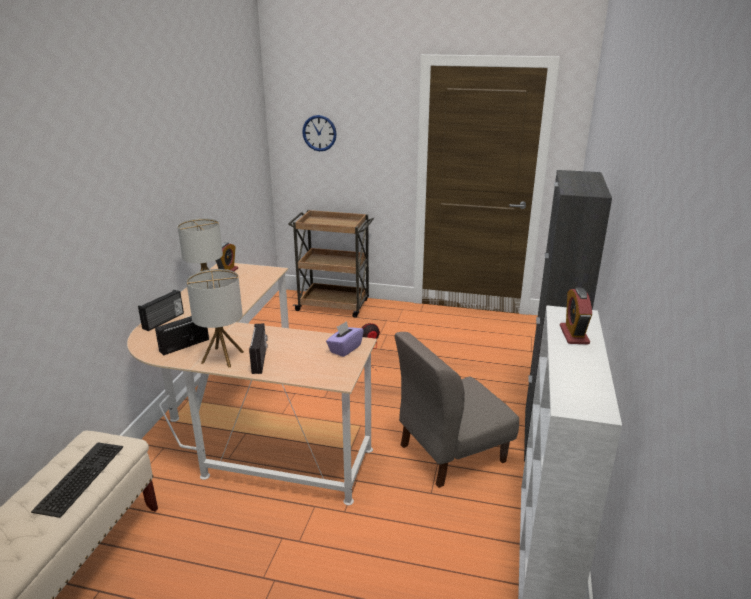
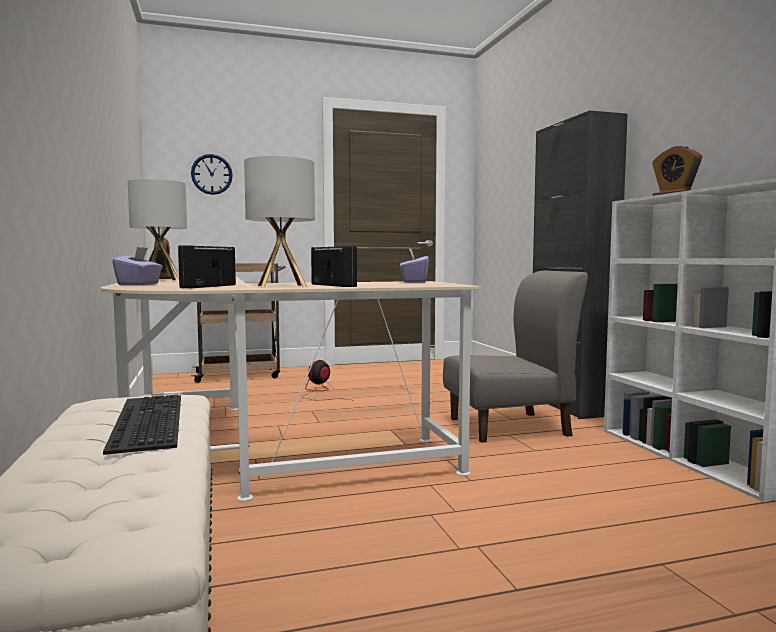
camera: 30 degrees left, 20 degrees down
(164, 321) = (139, 284): radio -> purple tissue box
(451, 453) = (509, 427): grey chair -> grey chair turned 135 degrees counterclockwise

